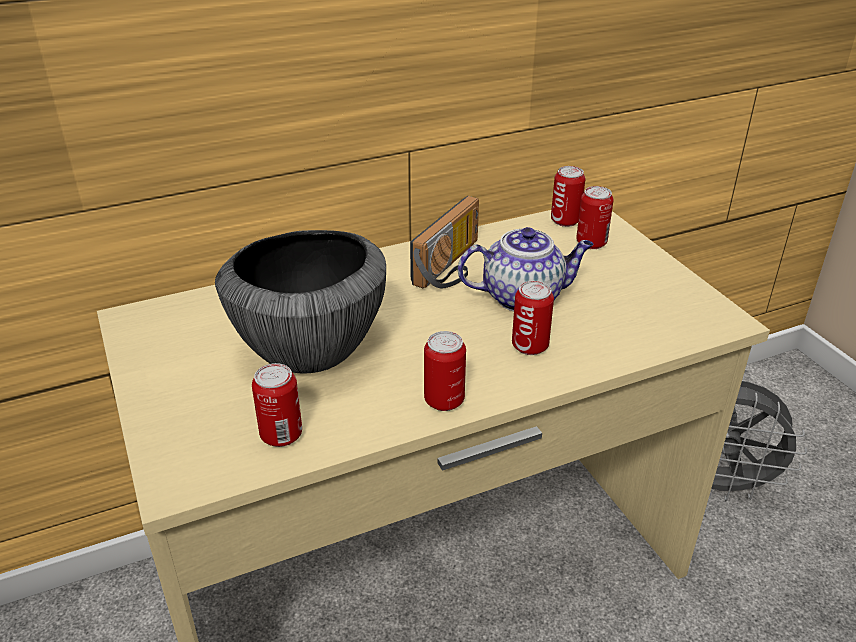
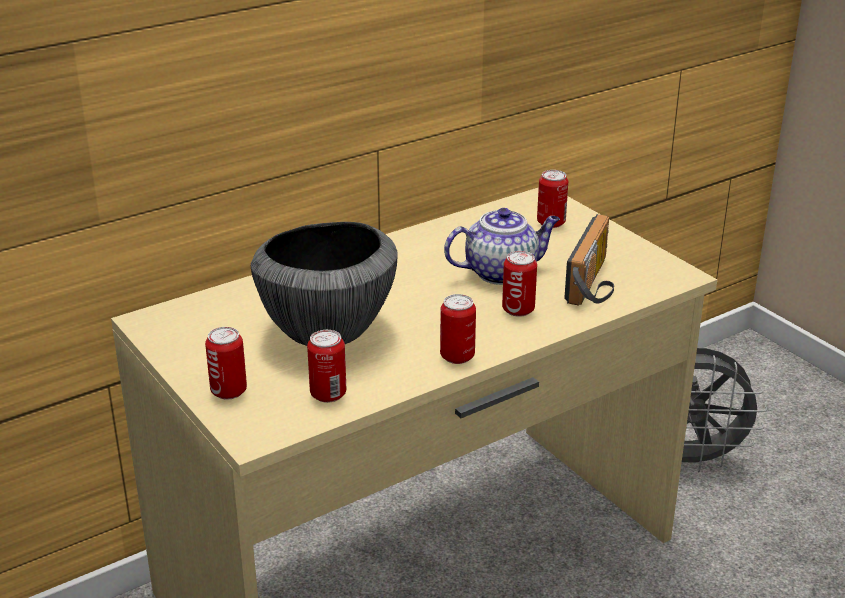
camera: 10 degrees left, 5 degrees down
(453, 267) = (431, 253): radio -> radio (596, 283)
(565, 221) = (522, 205): can -> can (228, 391)

